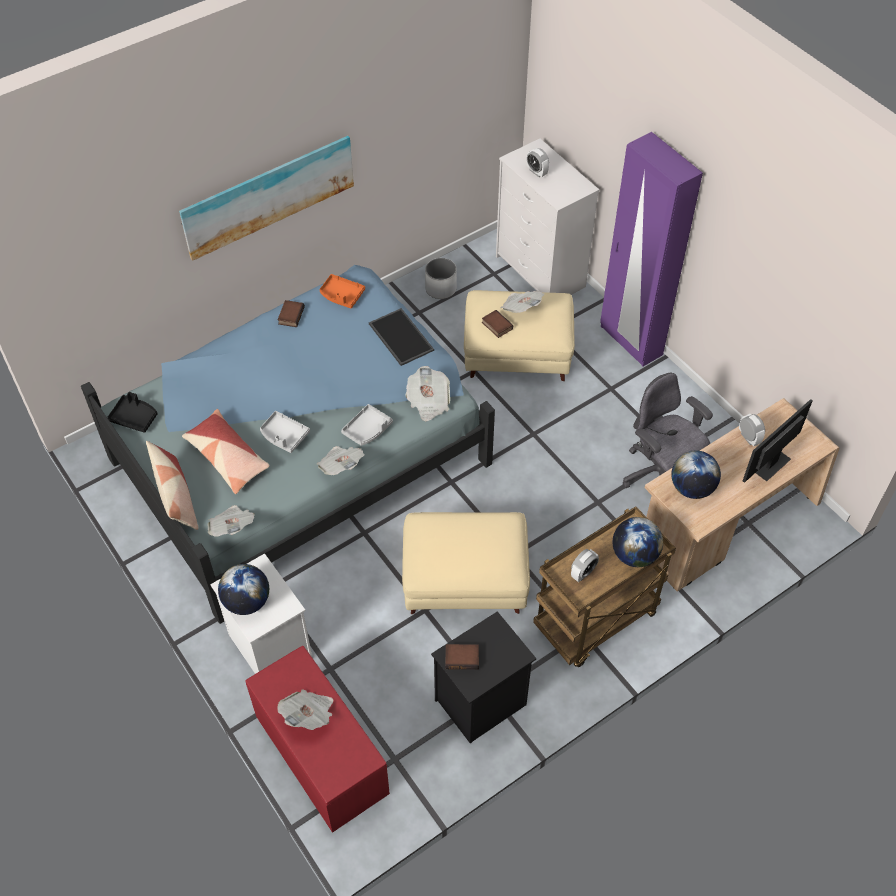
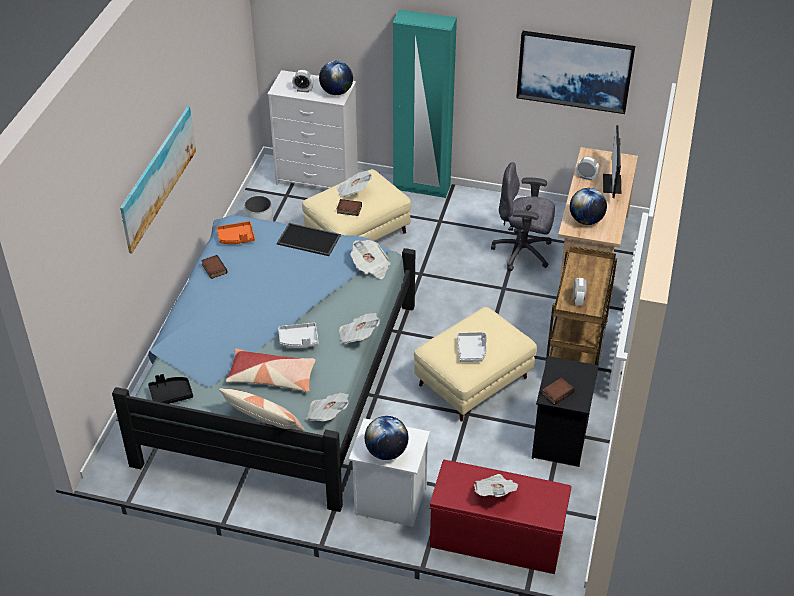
camera: 40 degrees left, 10 degrees down
(367, 430) = (350, 305): grey tray -> grey tray (472, 350)
(630, 341) = (421, 187): purple wardrobe -> turquoise wardrobe
(634, 555) = (595, 273): globe -> globe (336, 92)
(806, 307) = (574, 70): none -> picture

